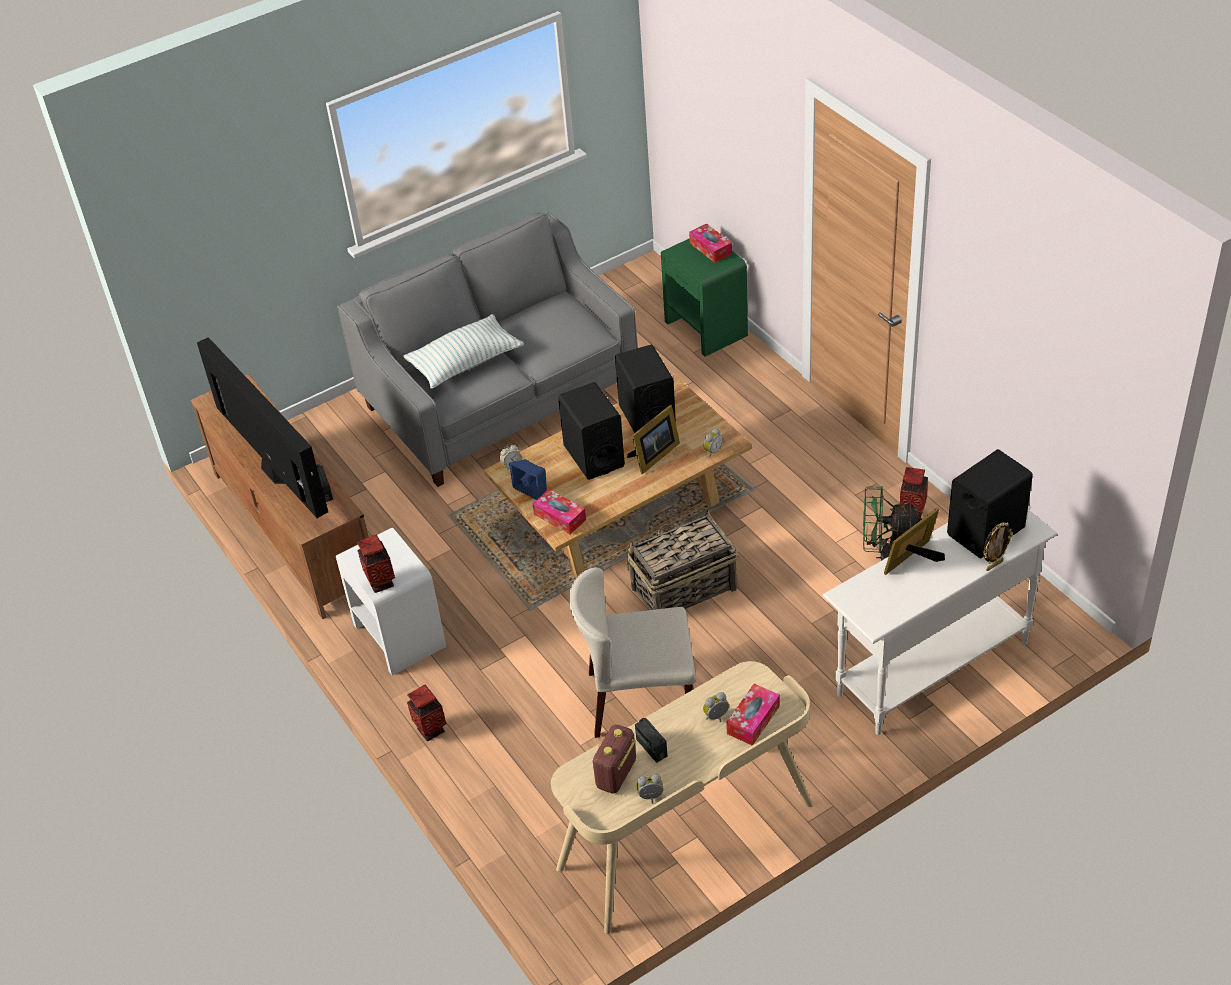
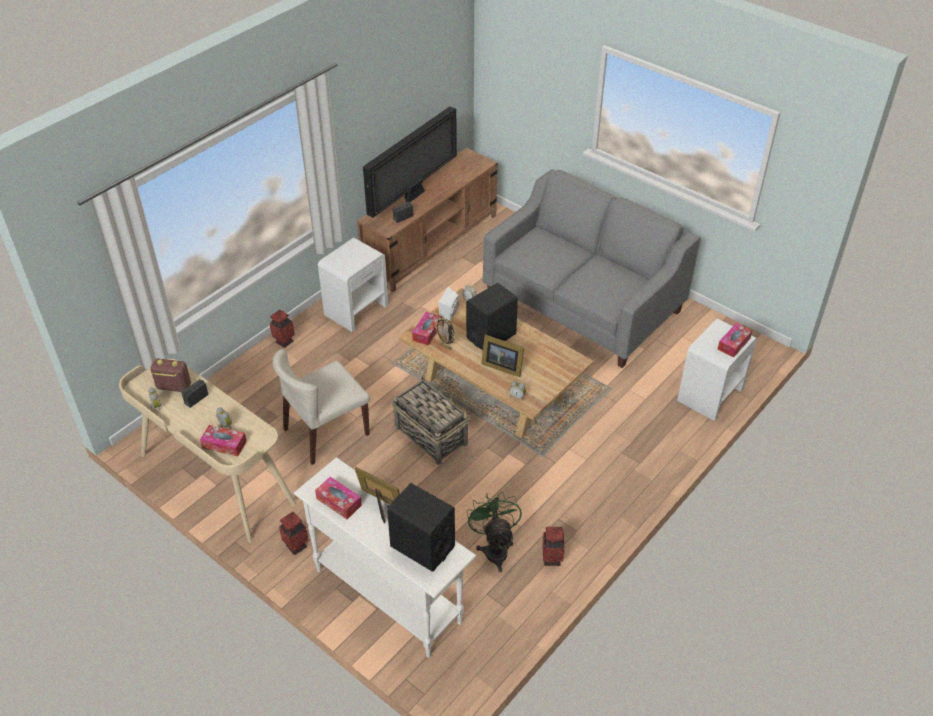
camera: 70 degrees right, 0 degrees up
(381, 583) = (333, 260): vase -> vase (296, 546)
(465, 362) = (554, 251): pillow -> none
(533, 488) = (450, 314): blue speaker -> white speaker
(639, 699) = (326, 432): beige chair -> beige chair turned 105 degrees counterclockwise
(647, 417) = (540, 355): black speaker -> none
(706, 329) = (710, 395): green nightstand -> white nightstand
(900, 598) = (339, 502): none -> tissue box
(994, 565) = (386, 556): picture frame -> picture frame (445, 346)

